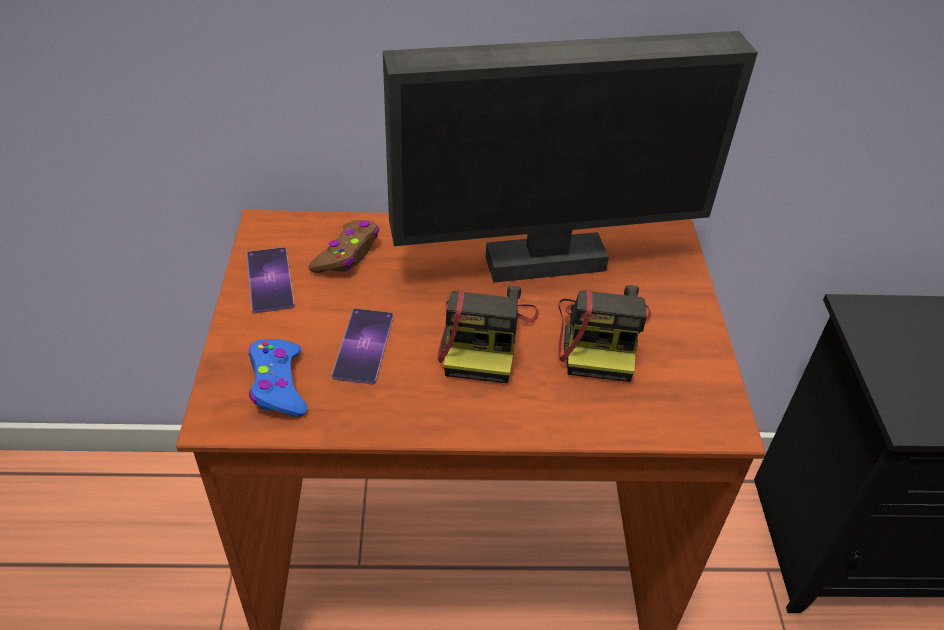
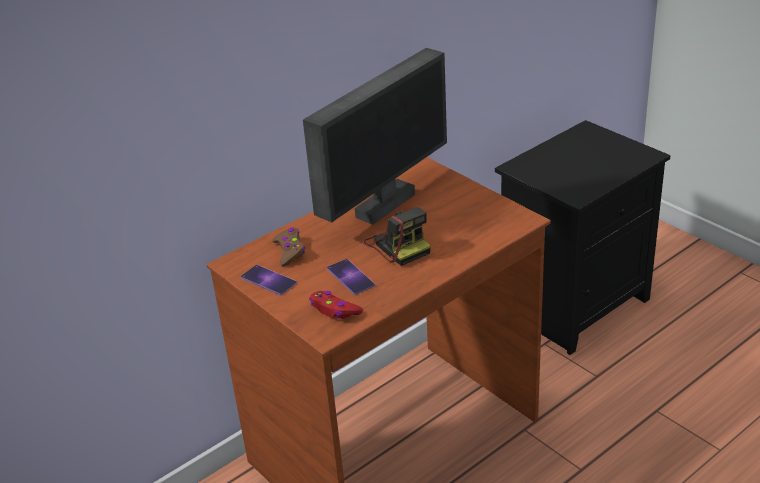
camera: 35 degrees left, 10 degrees down
(278, 385) = (334, 310): blue game controller -> red game controller
(601, 337) = (445, 218): camera -> none

